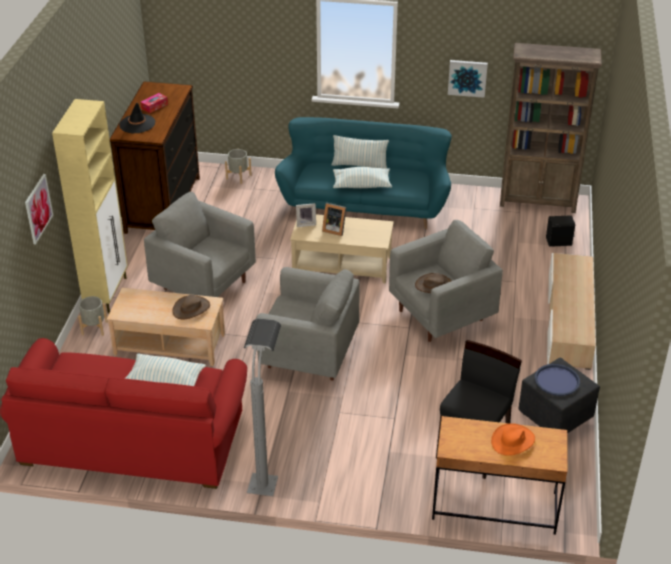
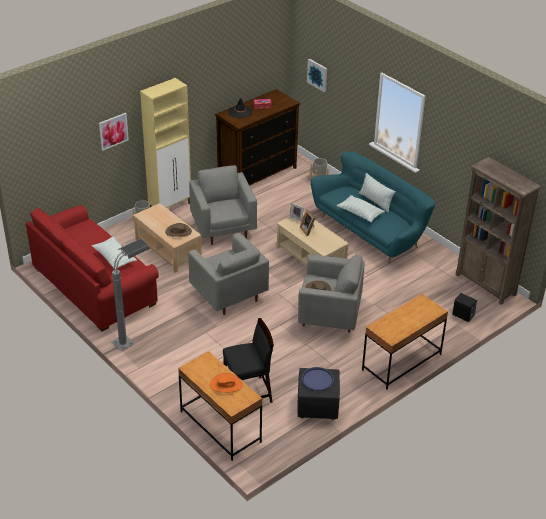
camera: 40 degrees right, 0 degrees up
(467, 78) = (459, 170): picture -> picture (317, 75)
(568, 321) = (401, 362): beige tv stand -> brown desk

